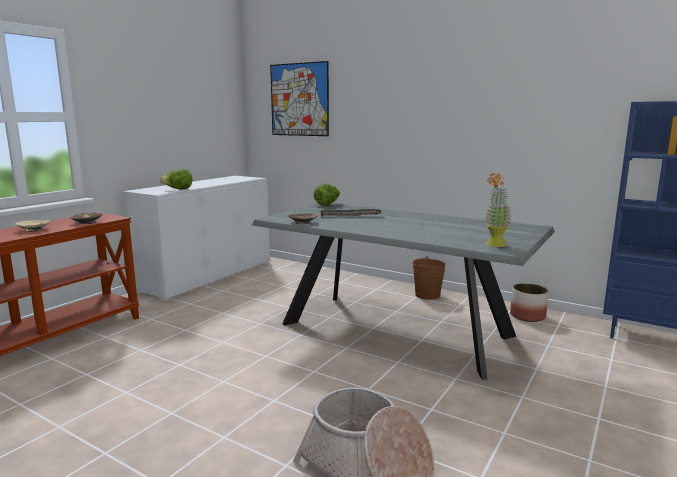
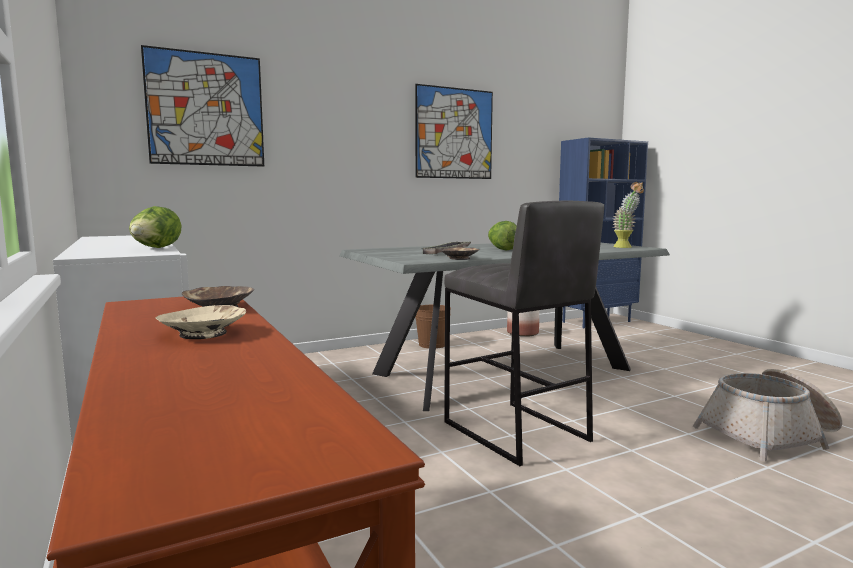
camera: 60 degrees left, 5 degrees down
(272, 356) = (515, 432): none -> grey stool
(327, 204) = (364, 250): lettuce -> lettuce (502, 249)
(483, 103) = (454, 133): none -> picture

